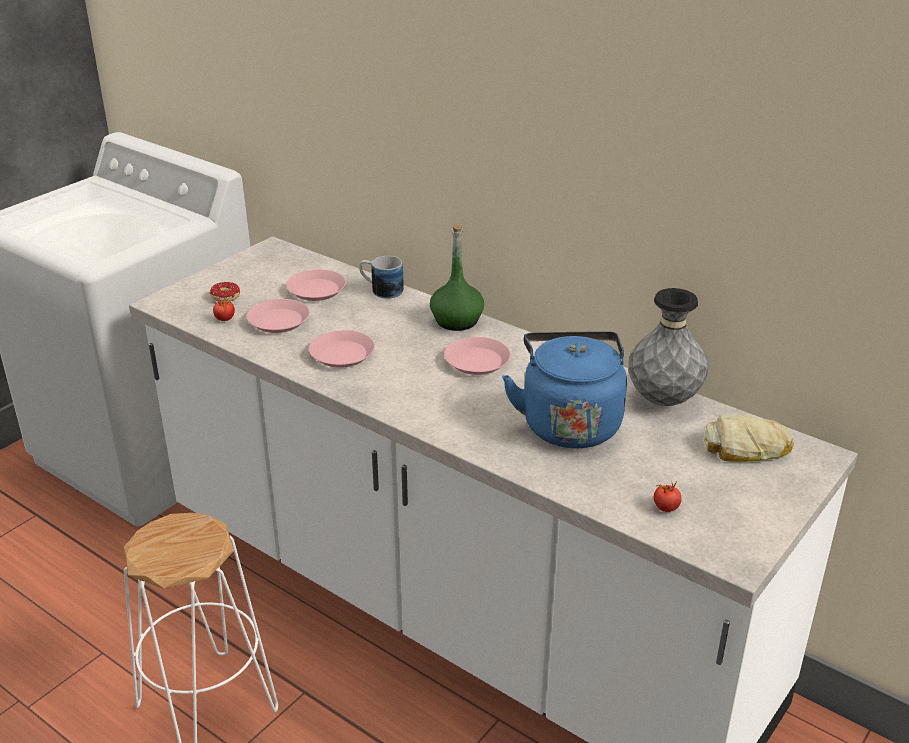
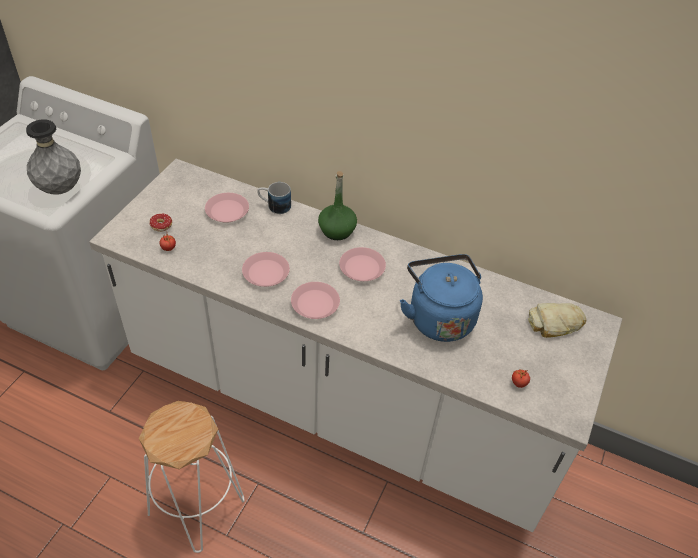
camera: 15 degrees left, 15 degrees up
(279, 321) = (209, 245): pink plate -> pink plate (315, 304)
(663, 400) = (494, 288): grey vase -> grey vase (60, 189)

